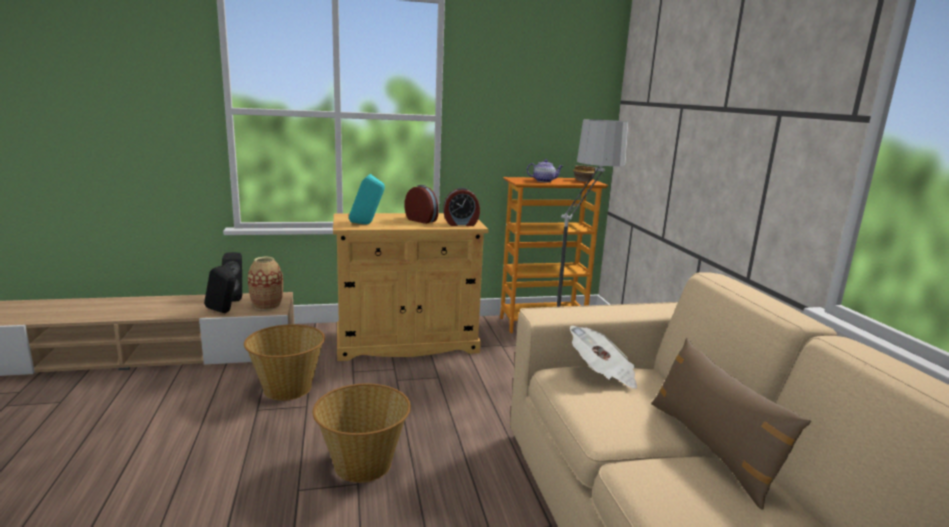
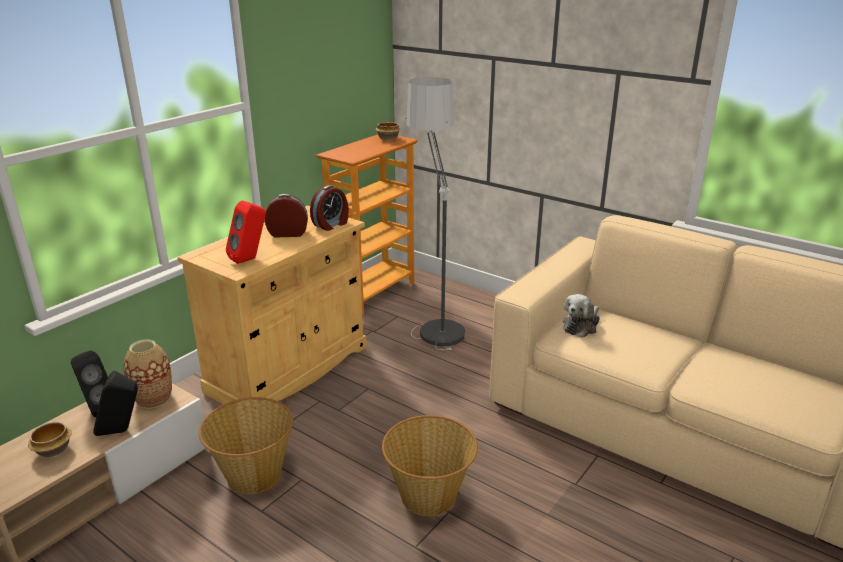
camera: 40 degrees left, 10 degrees up
(184, 307) = (54, 450): none -> bowl
(367, 224) = (250, 259): turquoise speaker -> red speaker
(544, 181) = (363, 150): teapot -> none
(602, 374) = (581, 326): newspaper -> plush toy
(712, 448) = (698, 348): brown pillow -> none

